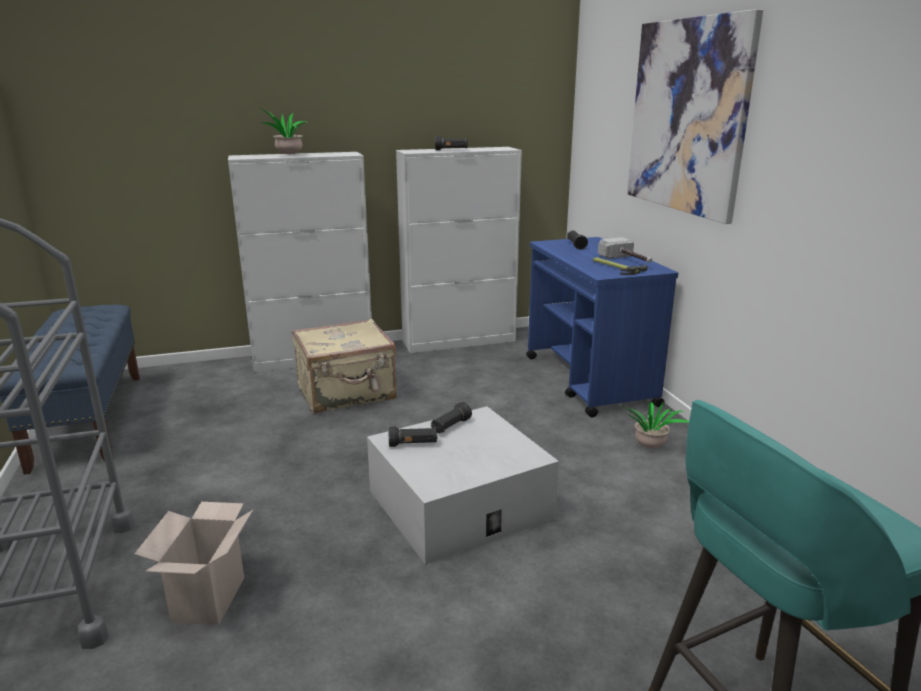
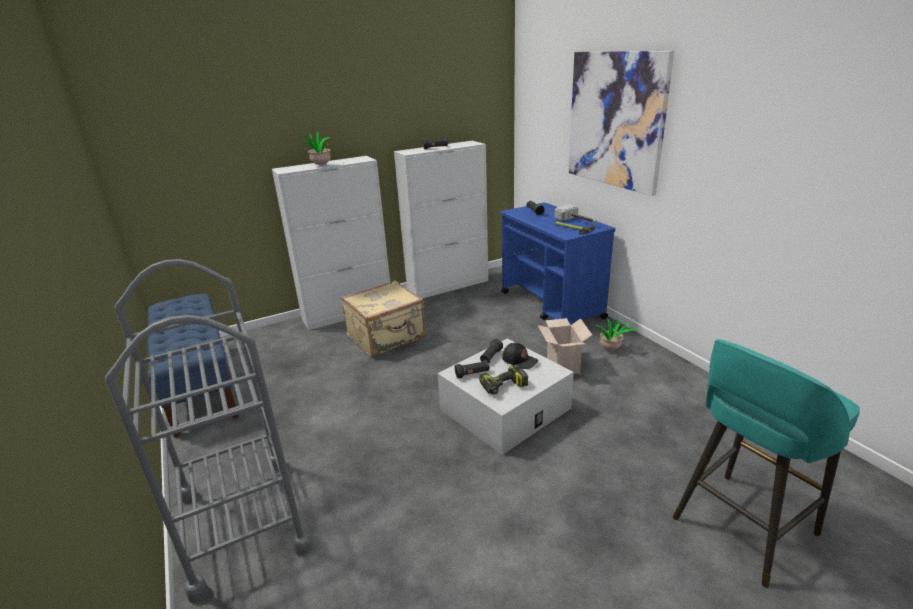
camera: 10 degrees left, 5 degrees up
(208, 597) = (366, 504): cardboard box -> cardboard box (561, 365)
(447, 467) = (503, 387): none -> power drill
(489, 436) = (519, 360): none -> black cap

